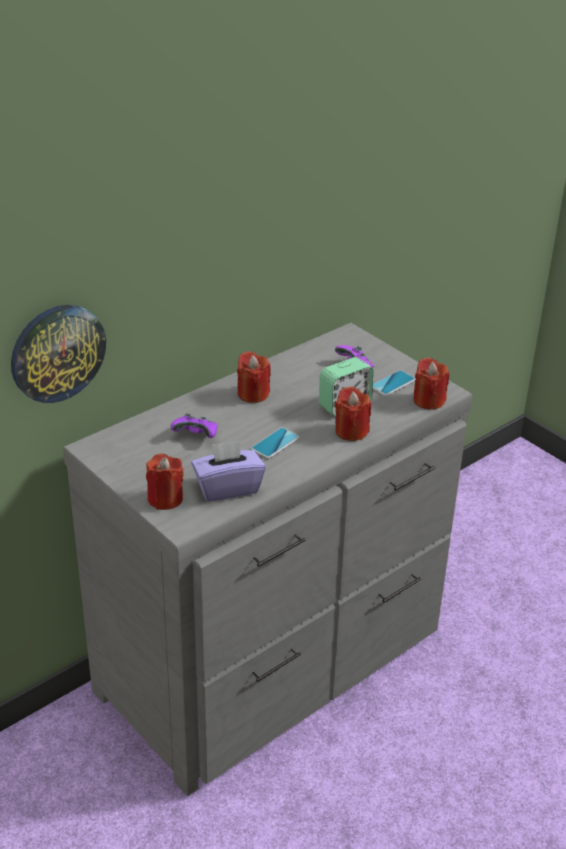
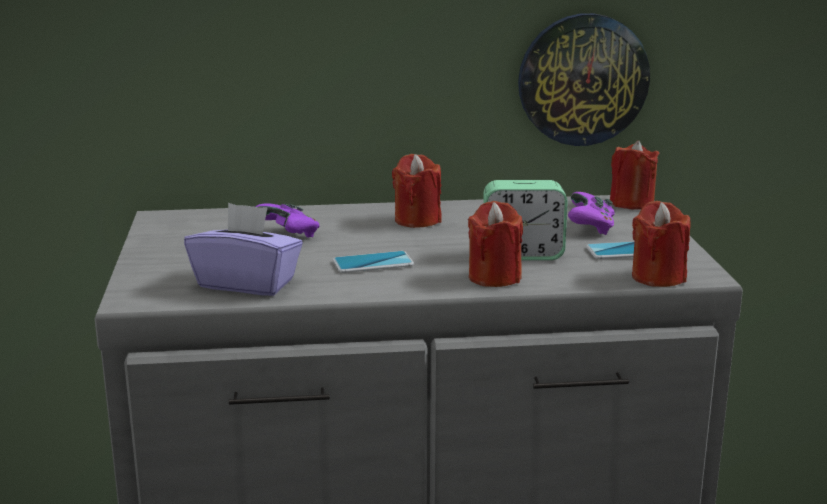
camera: 35 degrees right, 15 degrees down
(57, 352) = (142, 75): wall clock -> wall clock (582, 79)
(165, 499) = (159, 273): red candle -> red candle (631, 203)

